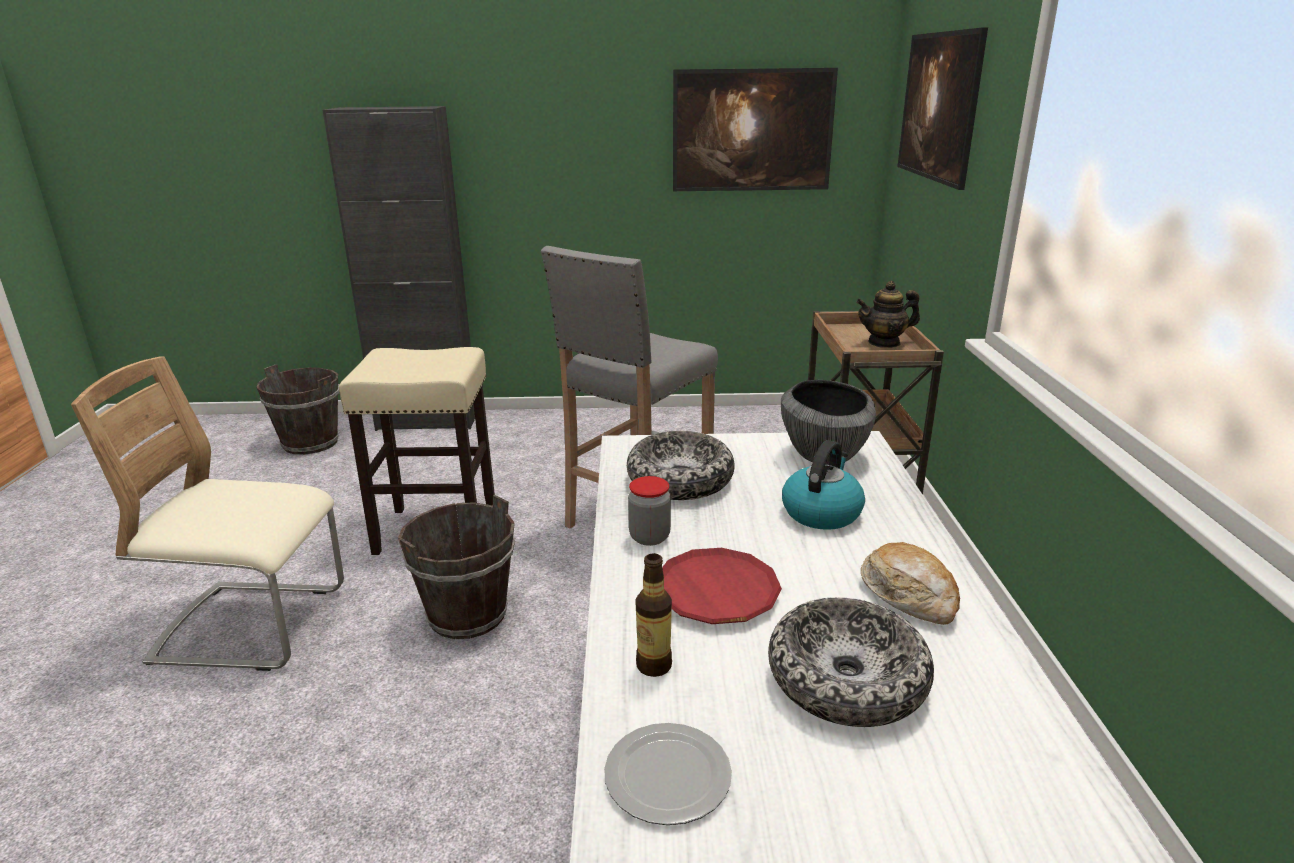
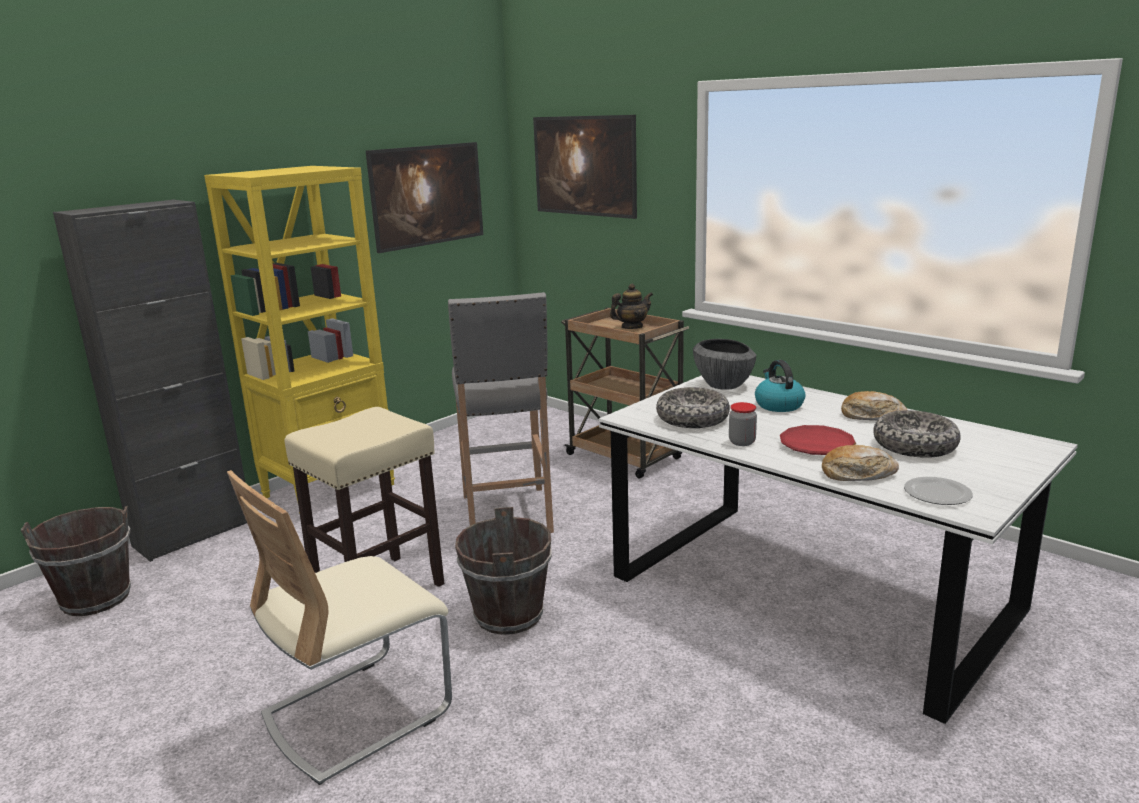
camera: 45 degrees left, 5 degrees down
(557, 426) = (330, 490): none -> yellow bookcase
(654, 665) = (857, 474): bottle -> bread
(884, 343) = (631, 327): teapot -> teapot turned 150 degrees counterclockwise

